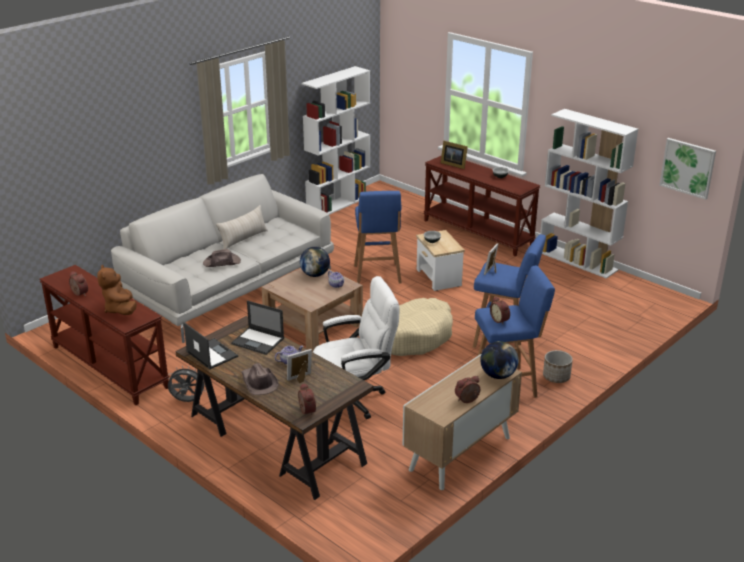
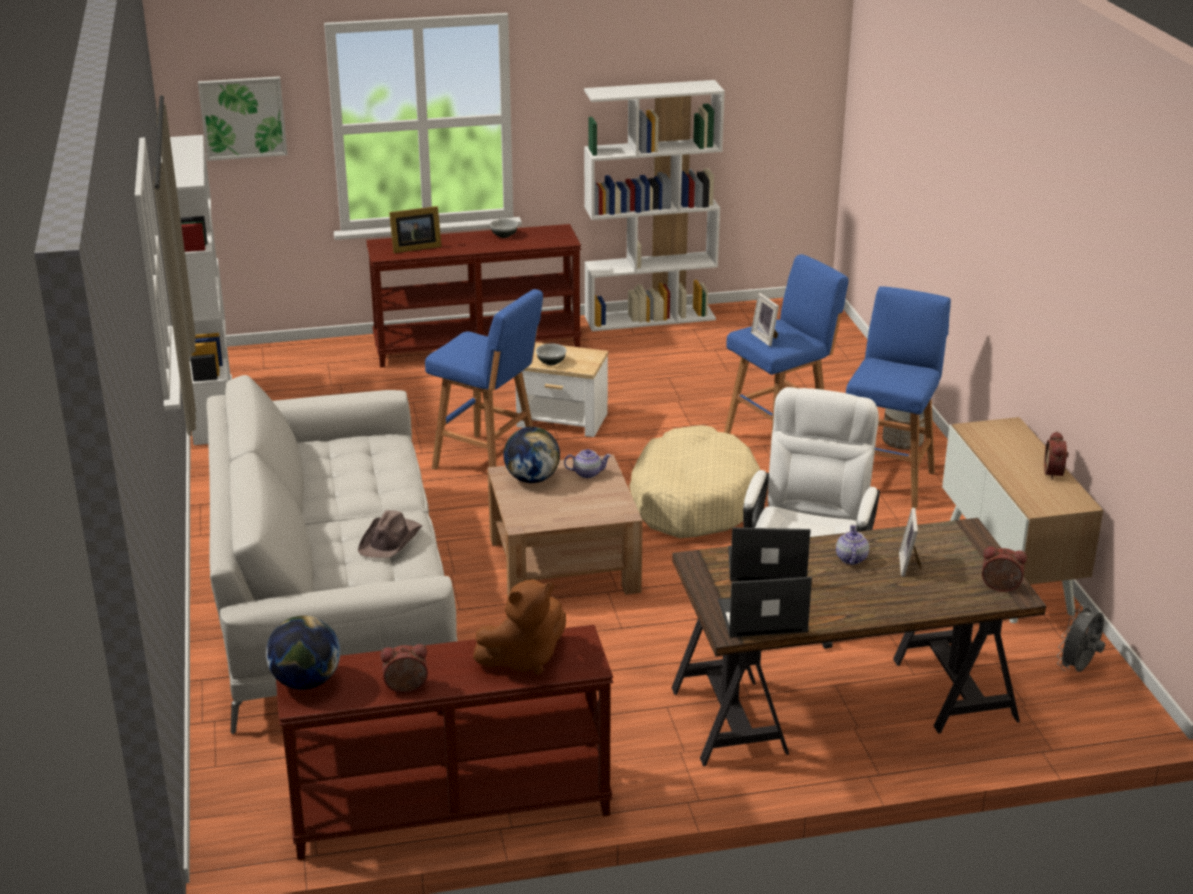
camera: 55 degrees left, 0 degrees up
(120, 309) = (523, 659): brown plush toy -> brown plush toy turned 45 degrees counterclockwise
(187, 401) = (655, 756): grey fan -> grey fan (1078, 669)
(243, 239) = (331, 496): beige pillow -> none
(258, 341) = (765, 565): laptop -> laptop turned 150 degrees counterclockwise
(259, 382) = (887, 601): brown hat -> none
(498, 375) = (1014, 434): globe -> globe (306, 682)
(500, 320) = (901, 379): alarm clock -> none
(687, 168) = (795, 112): picture -> picture (243, 117)

